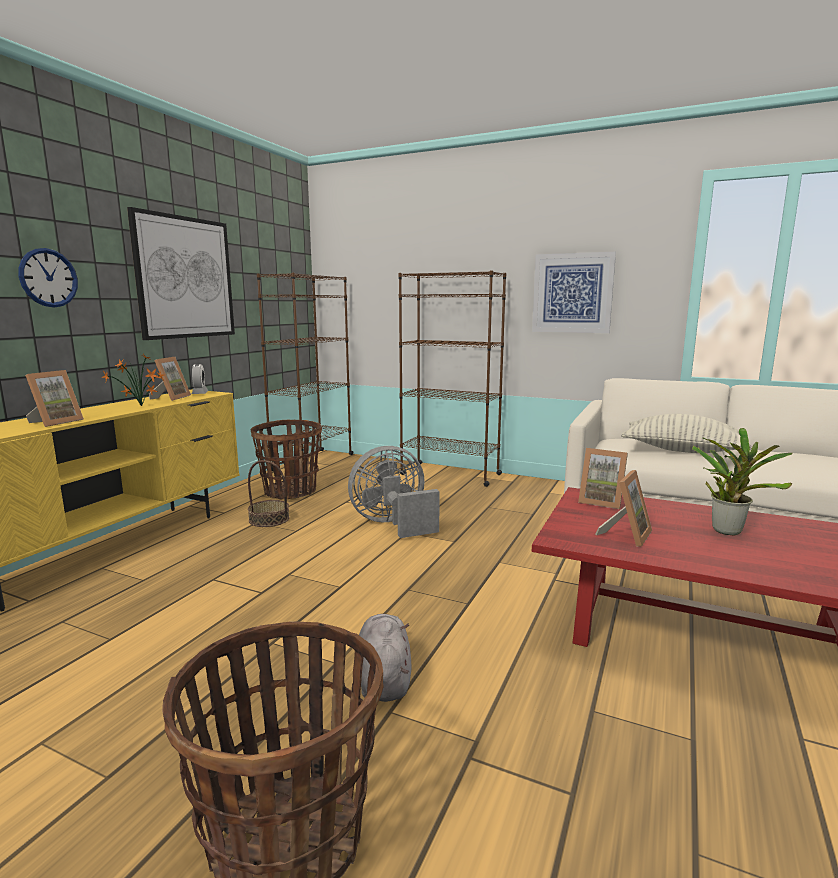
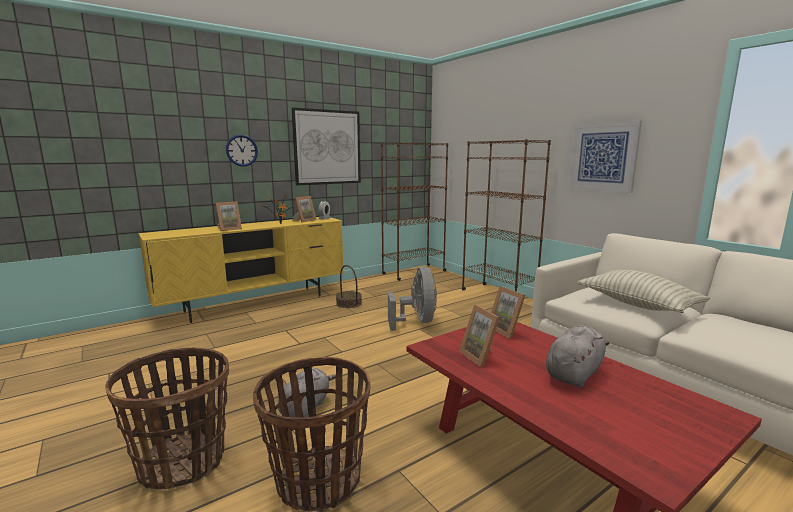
camera: 30 degrees right, 0 degrees up
(290, 491) = (379, 289): basket -> basket (318, 481)
(393, 524) = (417, 322): grey fan -> grey fan turned 75 degrees clockwise
(626, 535) = (481, 356): picture frame -> picture frame turned 90 degrees clockwise
(728, 530) = (574, 373): potted plant -> grey plush toy

